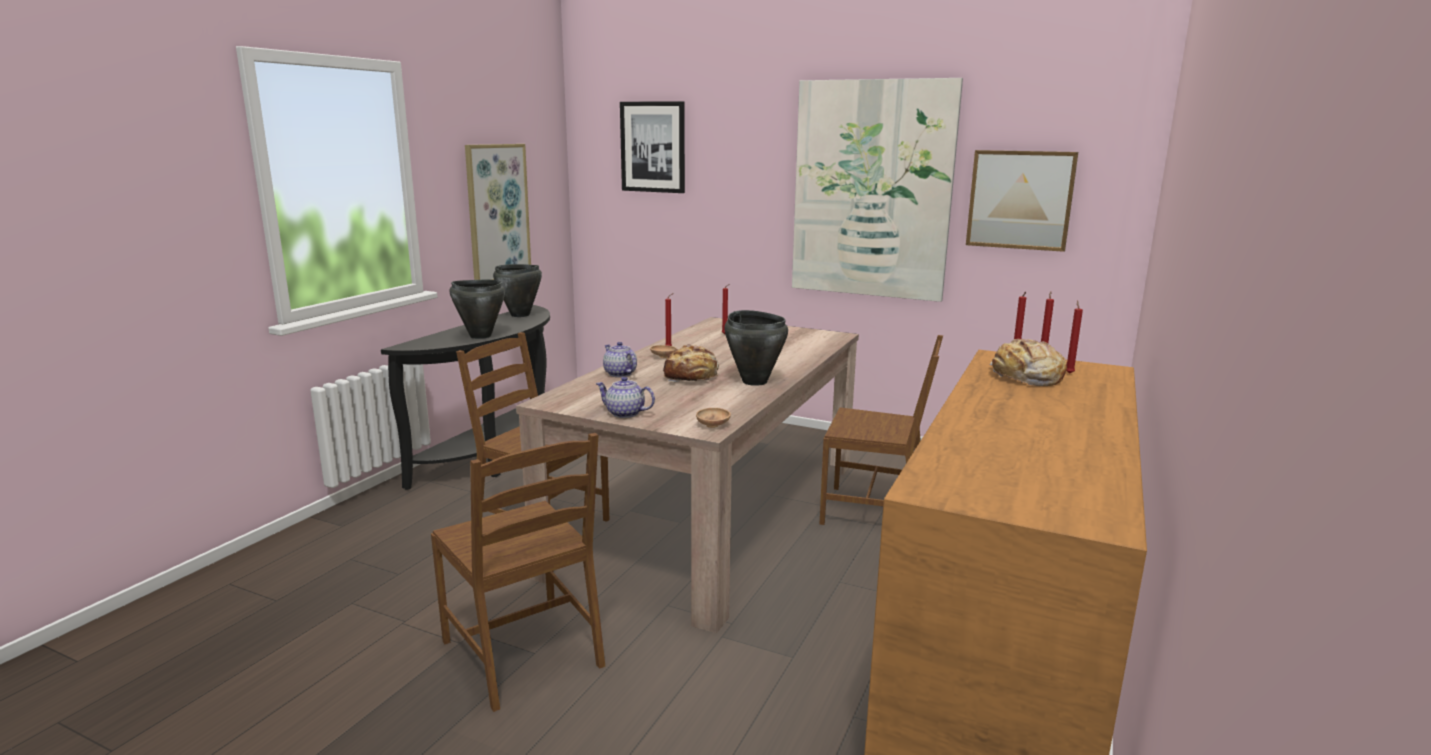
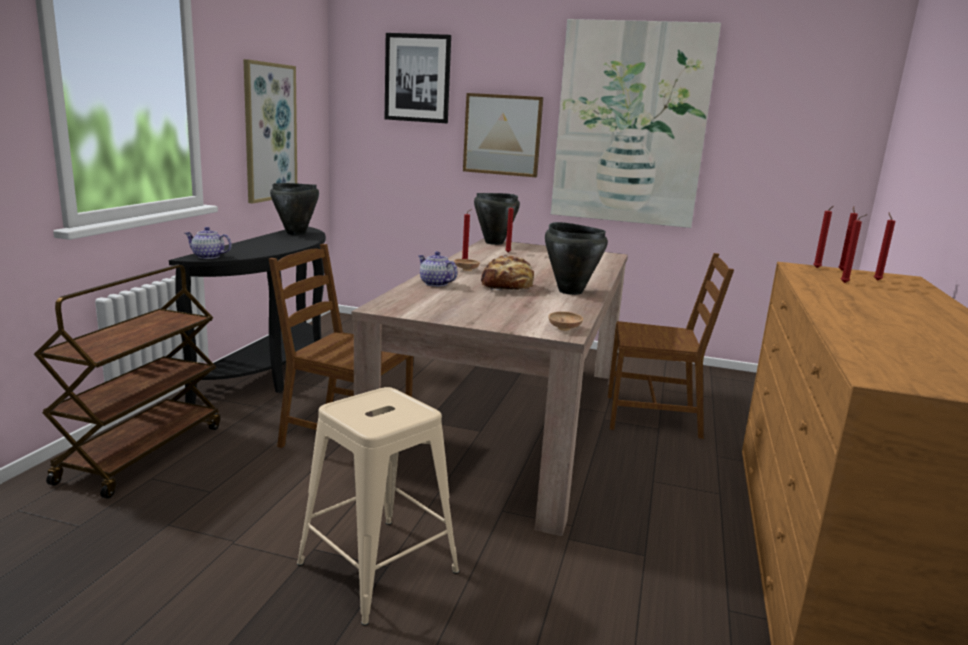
camera: 10 degrees left, 0 degrees up
(349, 534) = (142, 452): none -> brown cart
(480, 336) = (267, 250): black cooking pot -> black cooking pot (493, 242)
(525, 653) = (378, 567): brown chair -> beige stool
(624, 413) = (469, 318): teapot -> teapot (208, 256)
(1020, 200) = (766, 136): picture -> picture (502, 135)
(1026, 377) = (846, 283): bread -> red candle

